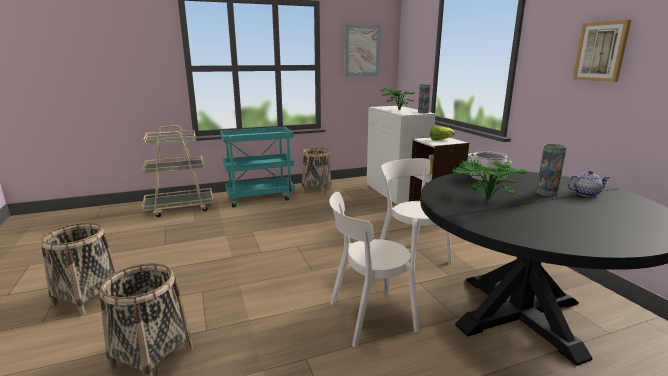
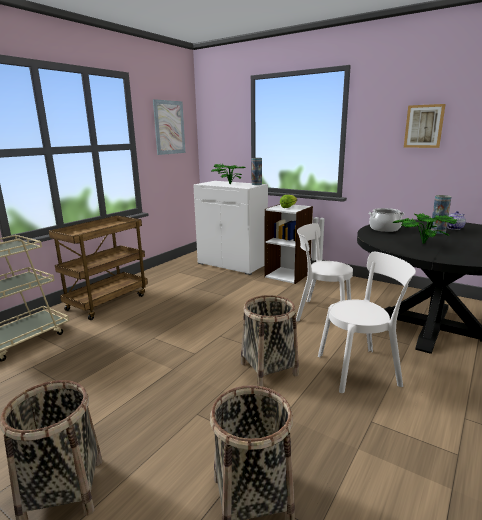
camera: 35 degrees left, 0 degrees up
(260, 197) = (107, 302): turquoise cart -> brown cart
(317, 189) = (155, 278): basket -> basket (269, 369)
(368, 317) = (361, 369): white chair -> white chair turned 135 degrees counterclockwise

